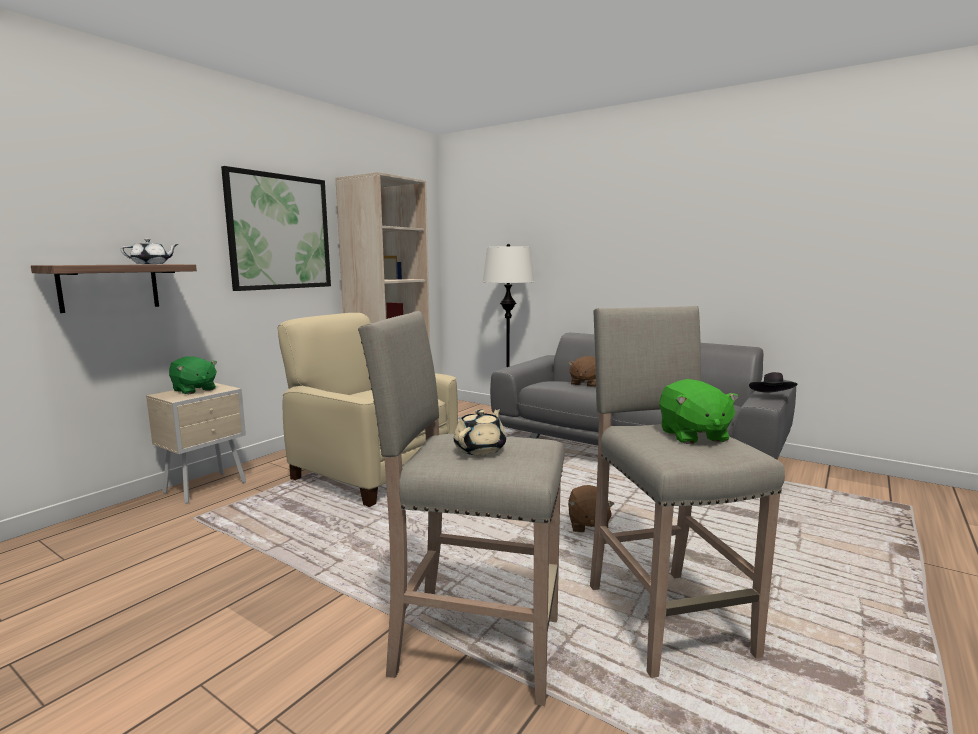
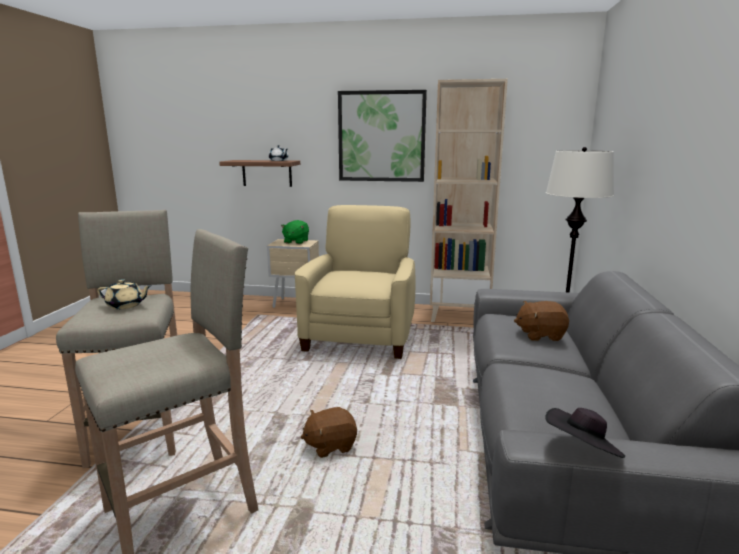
camera: 65 degrees right, 5 degrees up
(692, 436) = (166, 361): green plush toy -> none

